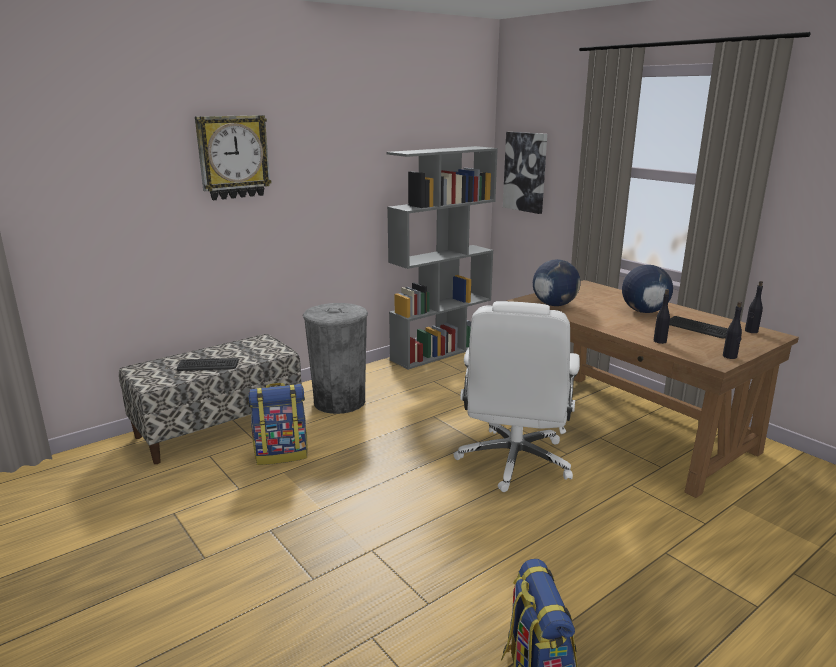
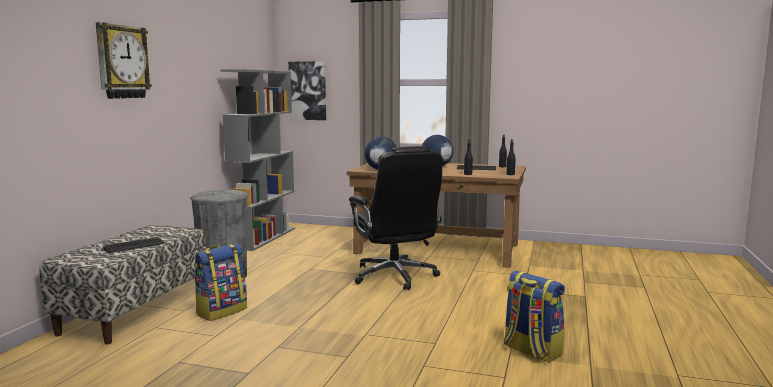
camera: 35 degrees left, 10 degrees down
(514, 461) = (395, 276): white office chair -> black office chair

